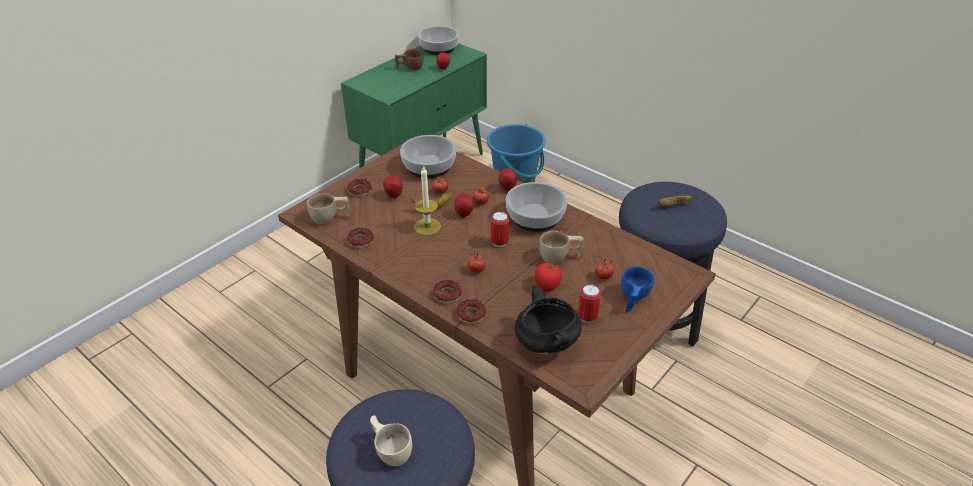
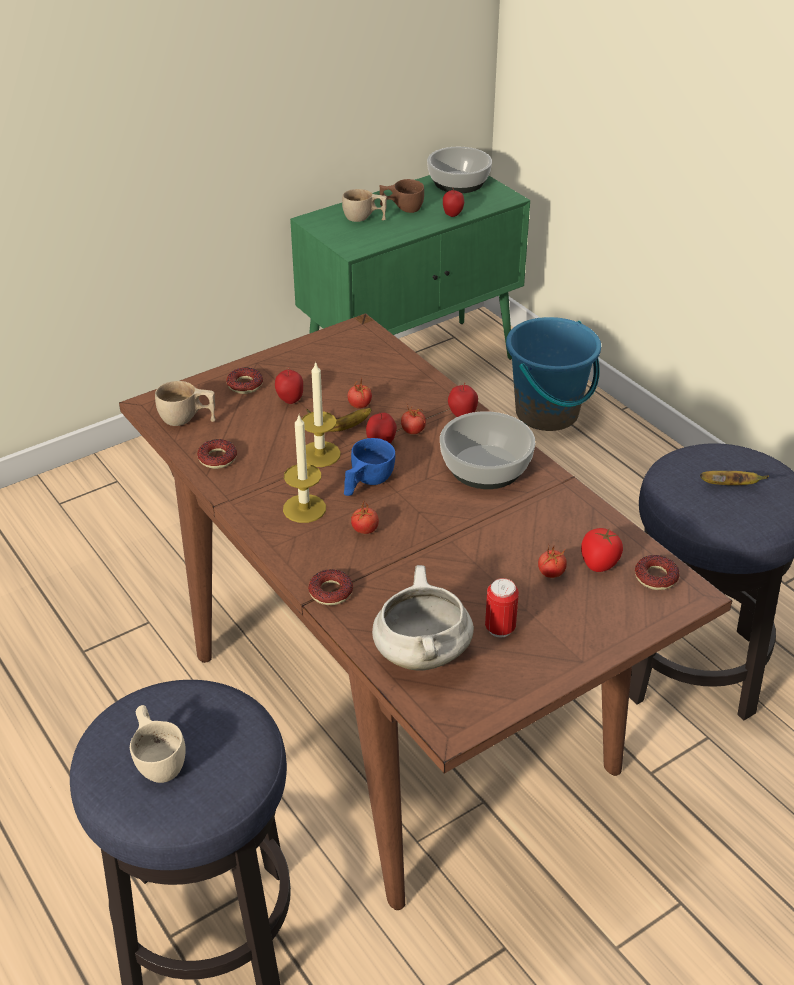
camera: 15 degrees right, 0 degrees up
(429, 166) = (360, 364): bowl -> none
(431, 263) = (304, 508): none -> candle
(447, 294) = (308, 557): donut -> donut (656, 577)
(499, 242) = (416, 495): can -> none
(545, 343) = (420, 654): black cooking pot -> white cooking pot
(547, 285) = (459, 571): tomato -> tomato (599, 563)
(560, 258) = (497, 533): beige cup -> beige cup (364, 218)
(632, 299) = (581, 615): blue cup -> blue cup (366, 483)

